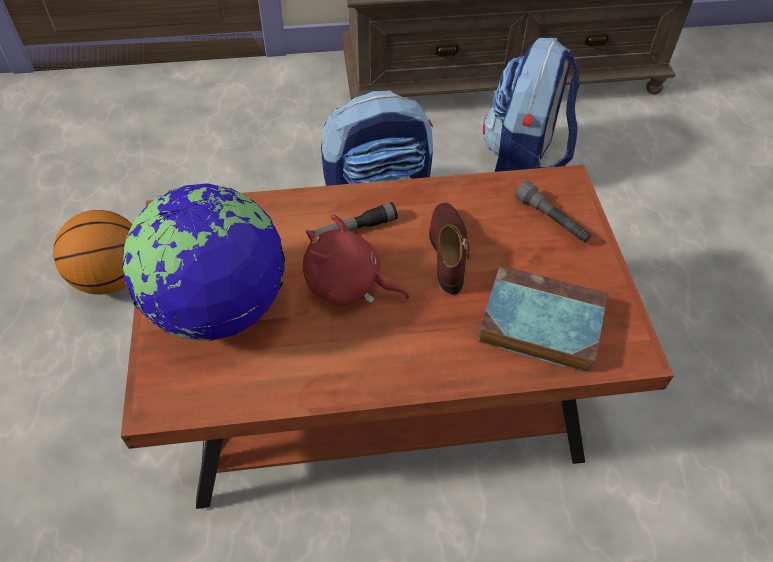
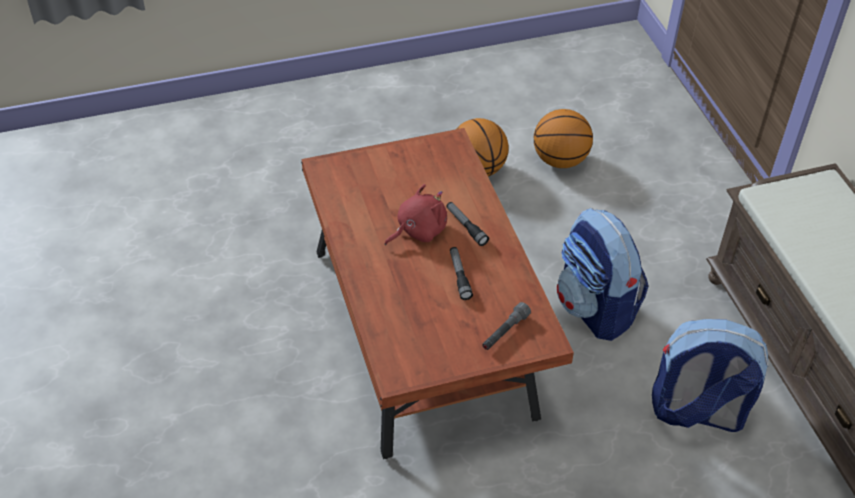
camera: 80 degrees right, 5 degrees down
(135, 193) = (559, 160): none -> basketball
(218, 307) = (388, 177): globe -> none
(348, 285) = (418, 230): red plush toy -> red plush toy turned 45 degrees clockwise
(448, 251) = (459, 276): brown shoe -> flashlight
(537, 324) = (408, 326): book -> none

